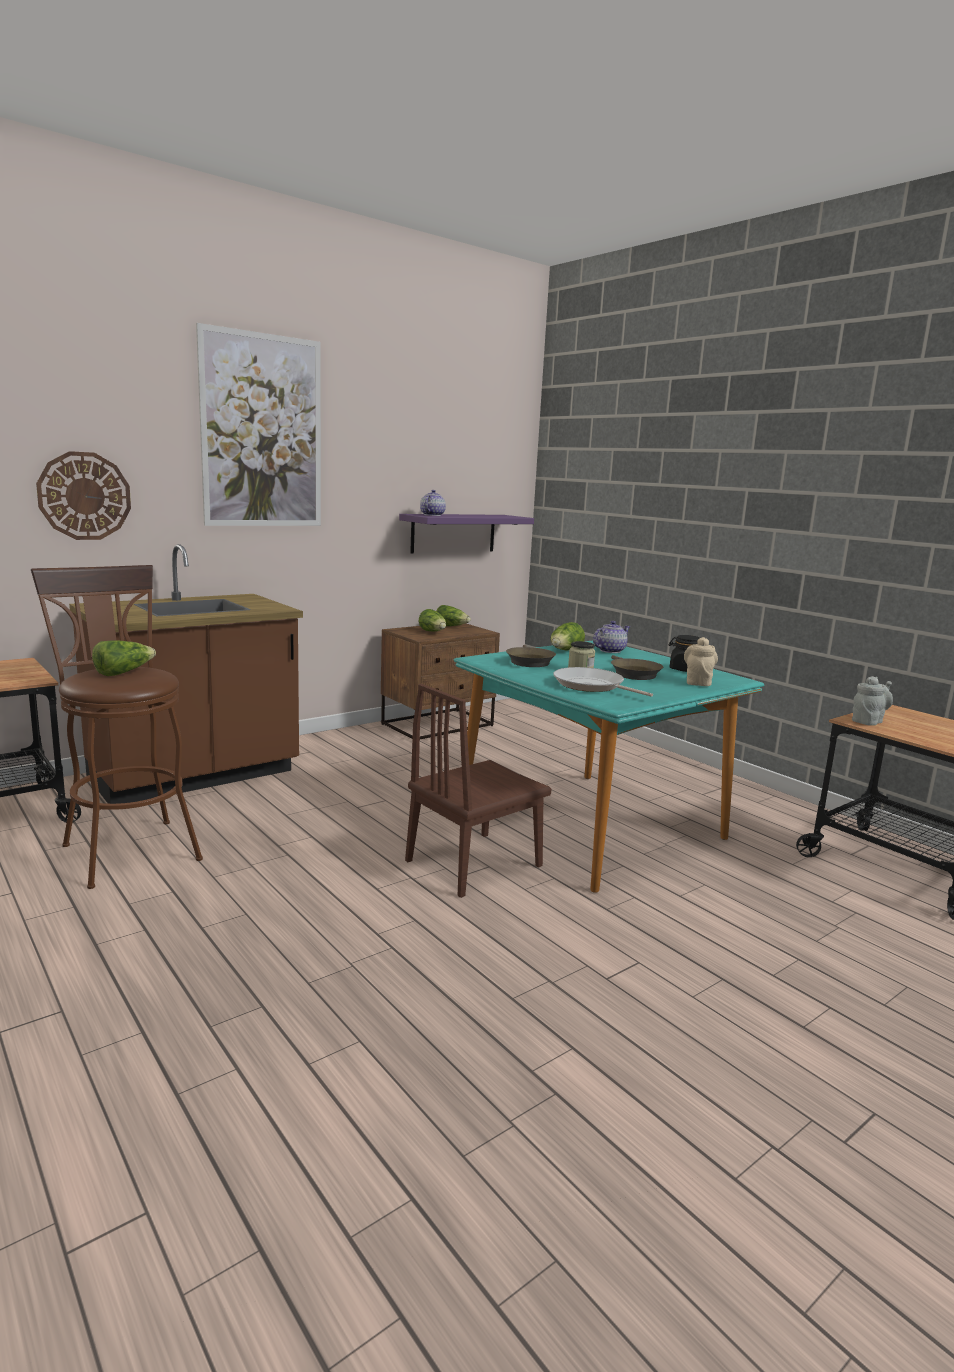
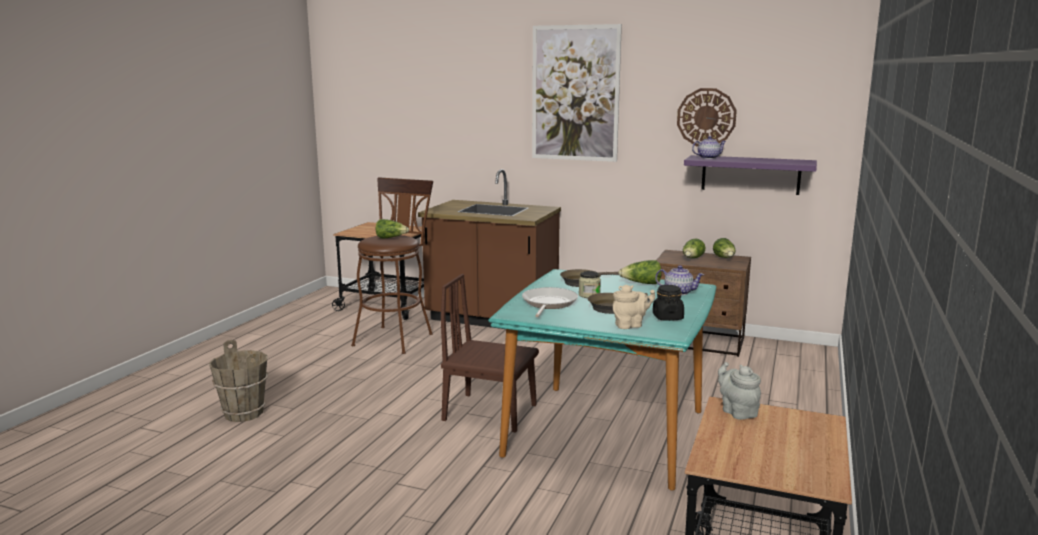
camera: 60 degrees right, 0 degrees up
(84, 496) = (466, 137): wall clock -> wall clock (706, 117)
(208, 1068) = (243, 413): none -> brown bucket
(868, 721) = (737, 411): grey teapot -> grey teapot turned 135 degrees counterclockwise

